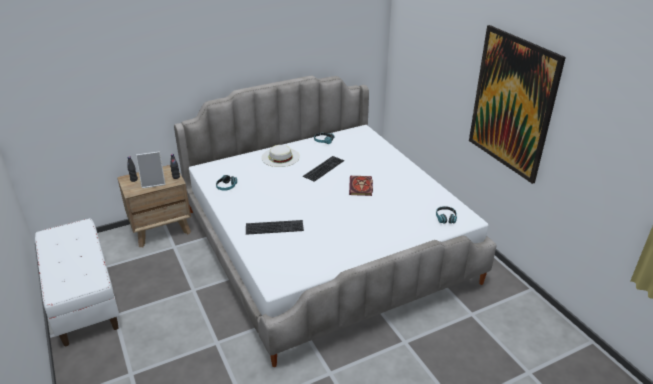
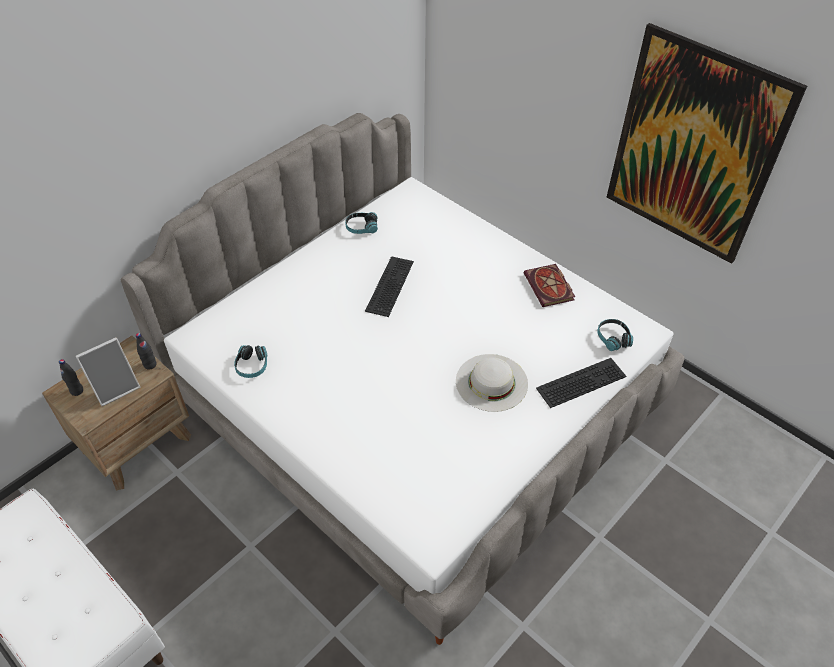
camera: 20 degrees left, 15 degrees up
(275, 226) = (372, 427): keyboard -> keyboard (581, 381)
(280, 157) = (309, 279): white hat -> white hat (491, 382)
(361, 187) = (465, 310): book -> book (550, 288)

